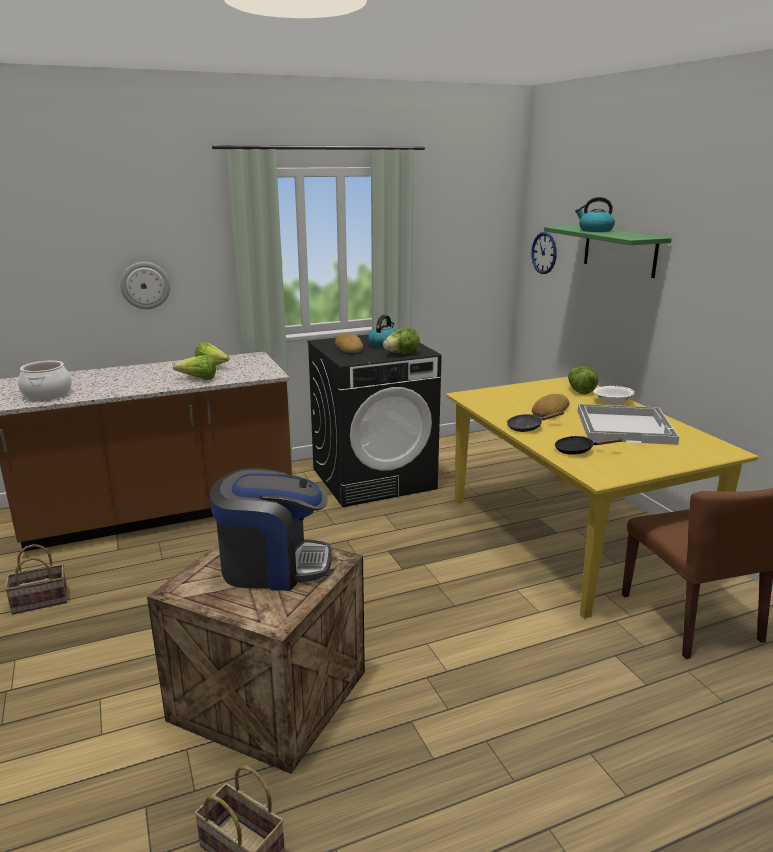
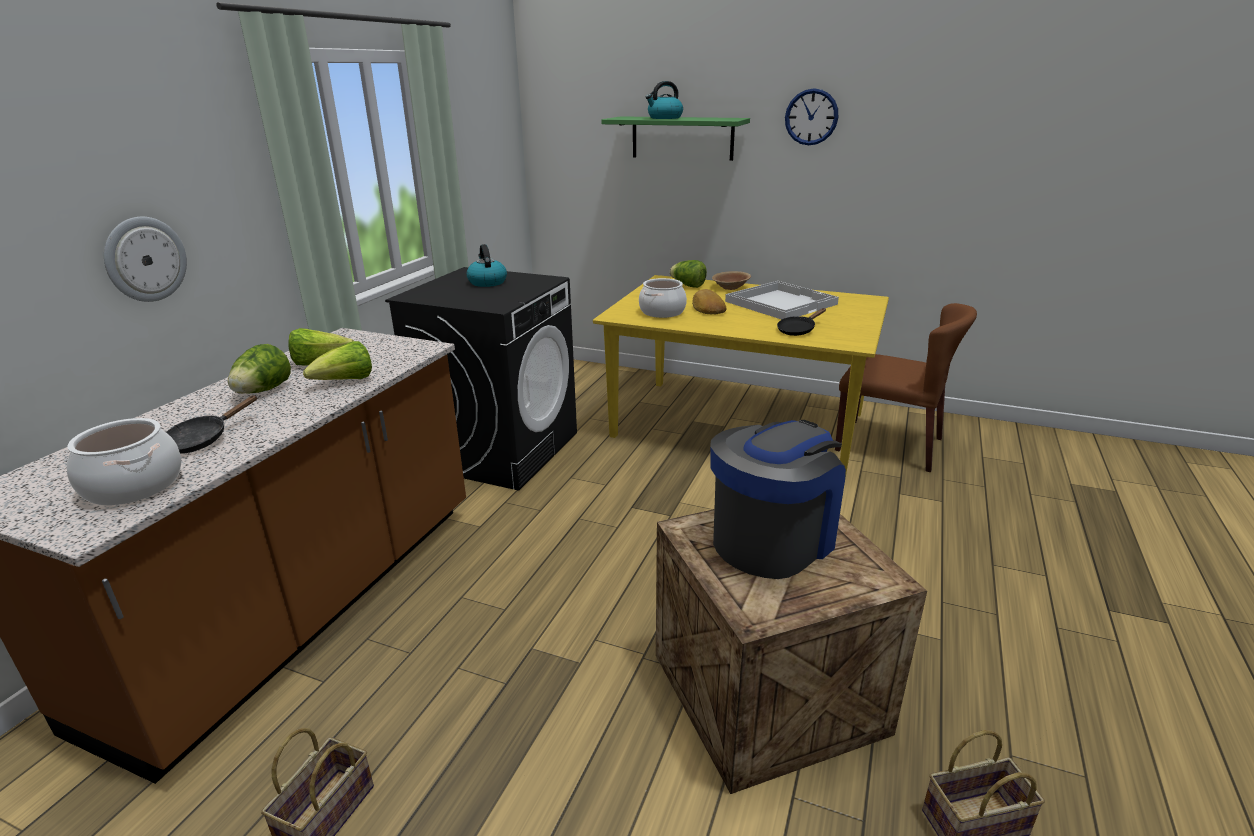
camera: 45 degrees left, 5 degrees up
(350, 348) = (461, 294): bread -> none
(401, 354) = (532, 286): lettuce -> lettuce (263, 391)
(506, 403) = (662, 312): none -> cooking pot
(528, 427) = (725, 325): black frying pan -> black frying pan (203, 439)
(544, 253) = (567, 153): wall clock -> wall clock (811, 117)
(612, 402) = (730, 288): white bowl -> brown bowl

